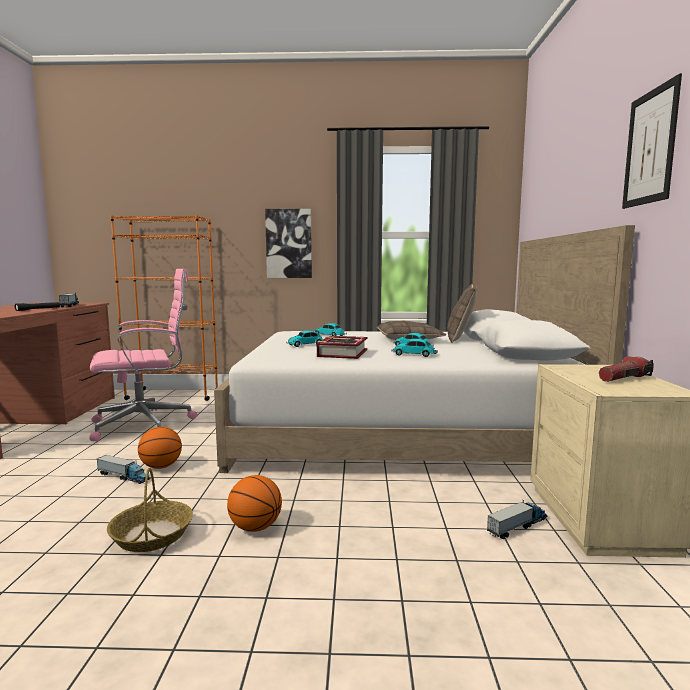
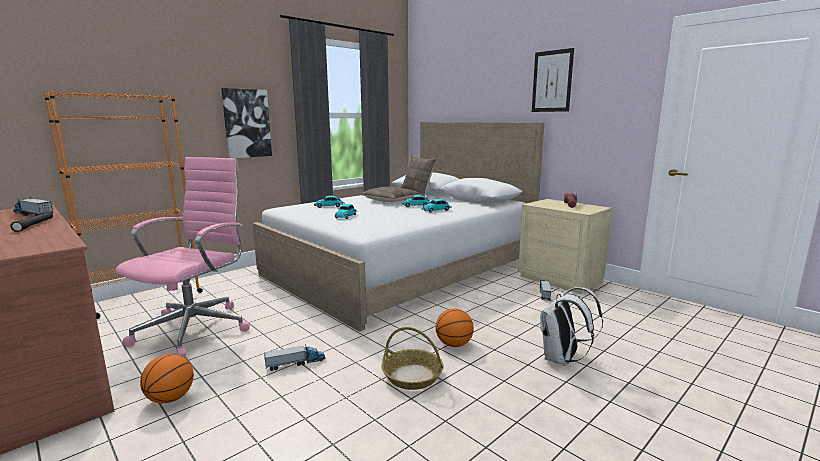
camera: 45 degrees left, 5 degrees up
(161, 466) = (306, 346): basketball -> basketball (170, 398)
(318, 621) = (562, 359): none -> white backpack
(342, 353) = (395, 217): book -> none

